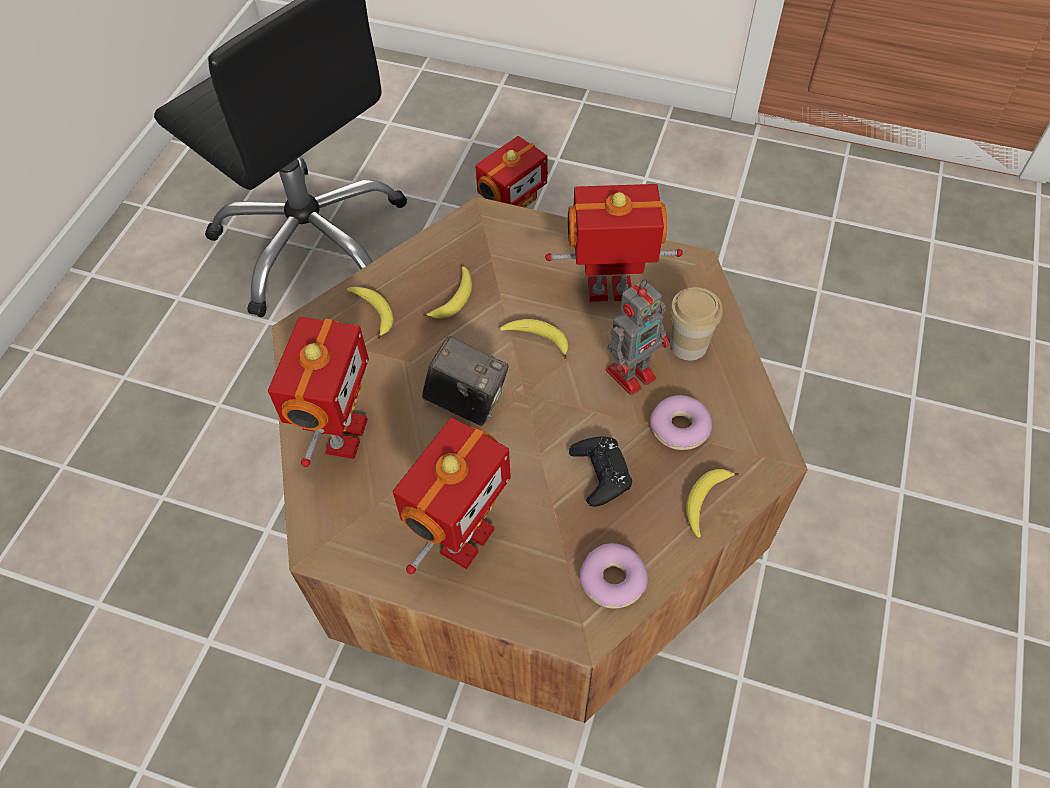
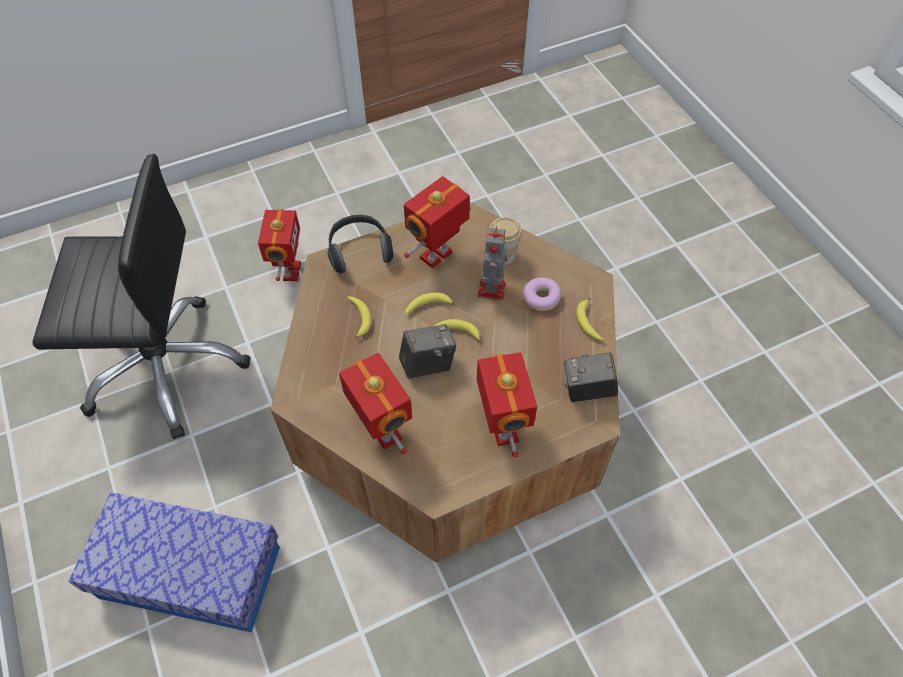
camera: 45 degrees left, 0 degrees up
(140, 447) = (190, 572): none -> storage box
(373, 312) = (323, 358): banana -> banana (456, 332)
(532, 228) = (359, 251): none -> headphones
(600, 473) = (529, 347): black game controller -> none
(613, 580) = (587, 390): donut -> camera

